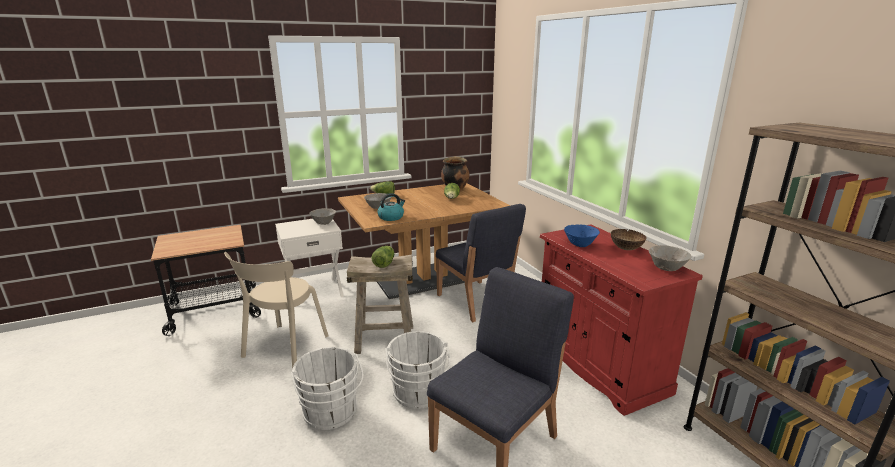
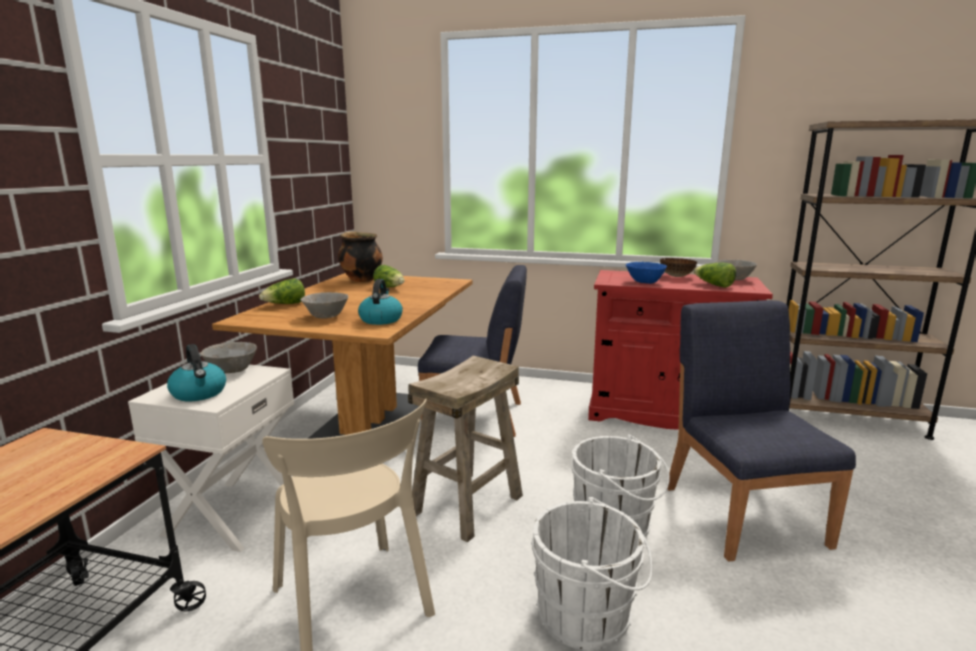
camera: 50 degrees left, 5 degrees down
(294, 229) = (199, 393): none -> kettle
(384, 263) = (467, 375): lettuce -> lettuce (713, 285)

